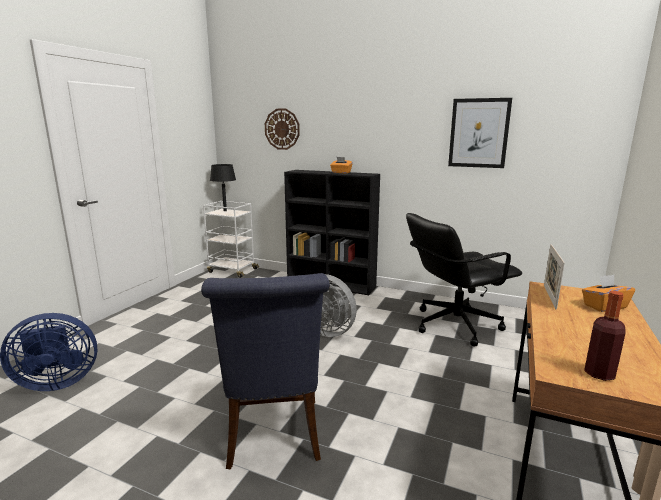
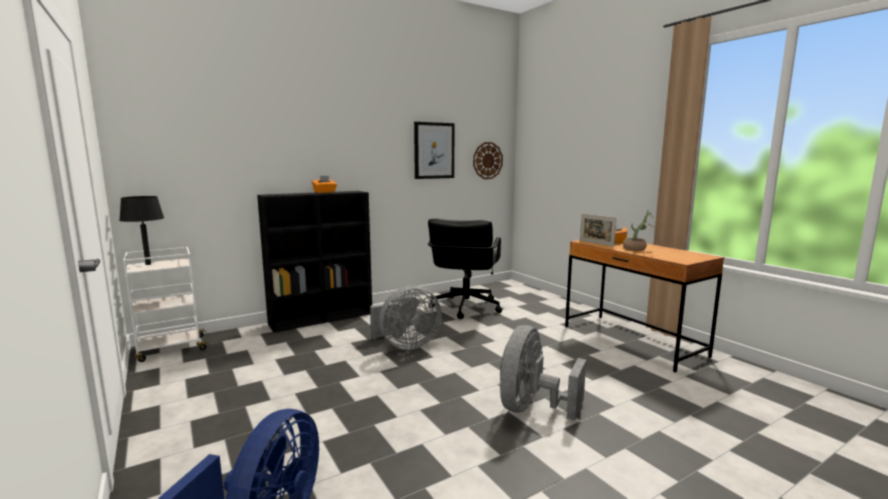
camera: 55 degrees left, 5 degrees down
(274, 436) = (532, 408): blue chair -> grey fan
(282, 129) = (231, 146): wall clock -> wall clock (487, 160)
(578, 326) = (637, 249): none -> potted plant
(599, 374) = (686, 257): bottle -> none

